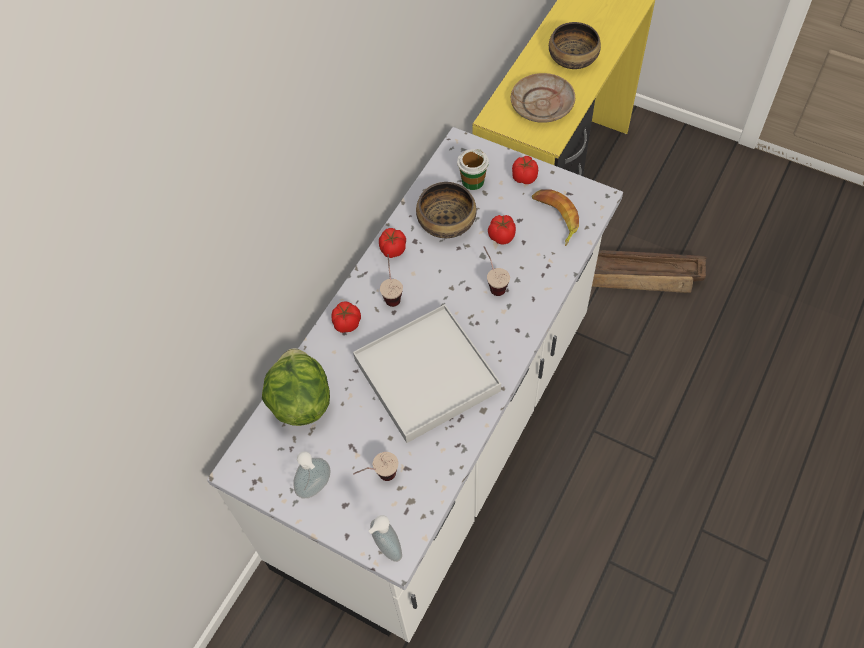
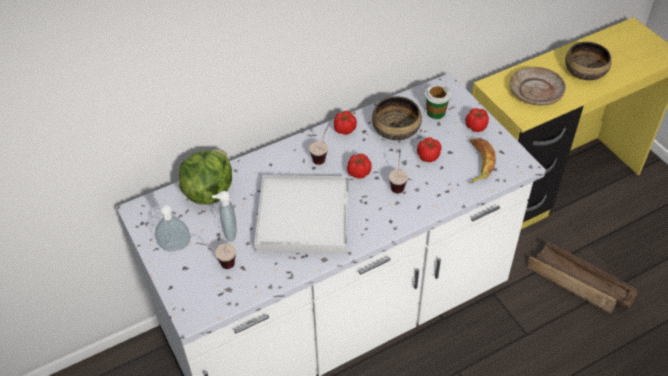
camera: 30 degrees right, 10 degrees down
(346, 324) = (276, 159): tomato -> tomato (358, 173)
(386, 549) = (188, 310): soap dispenser -> soap dispenser (229, 233)

